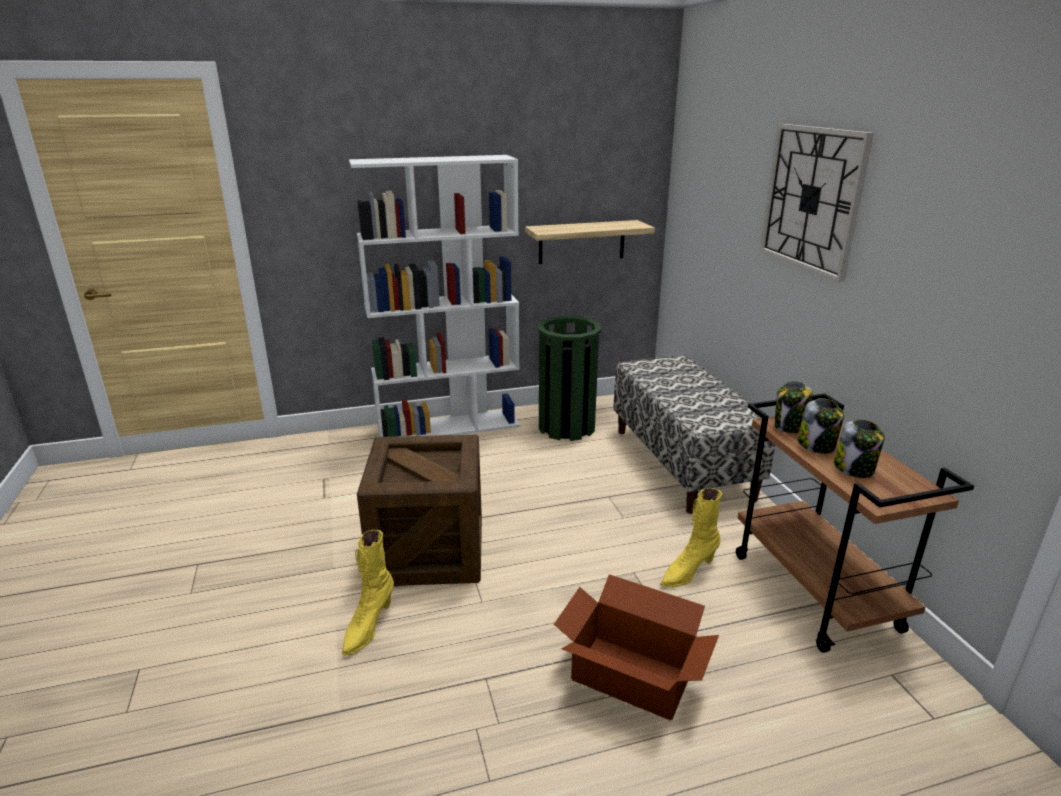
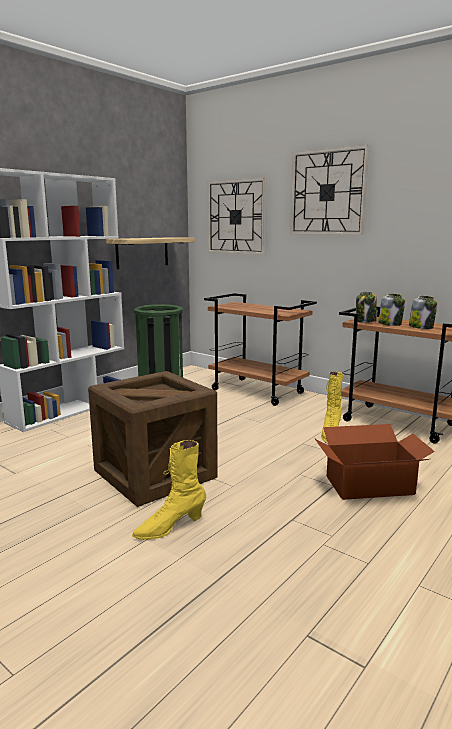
camera: 35 degrees left, 10 degrees down
(368, 627) = (170, 527): yellow boot -> yellow boot turned 75 degrees clockwise
(682, 463) = (258, 391): bench -> brown cart
(711, 205) = (236, 217): none -> wall clock

